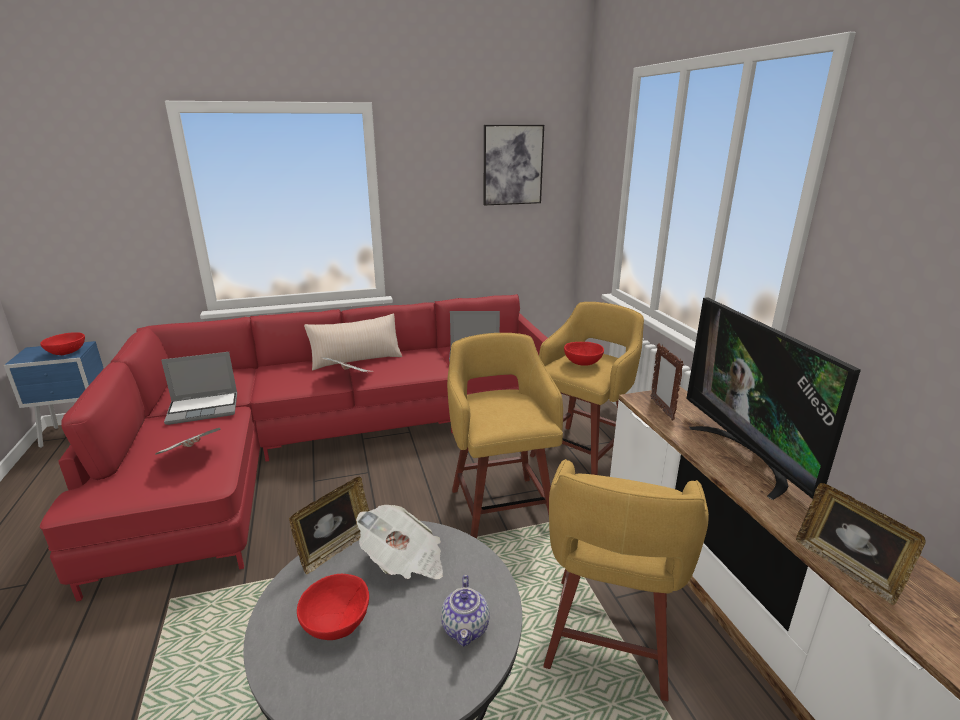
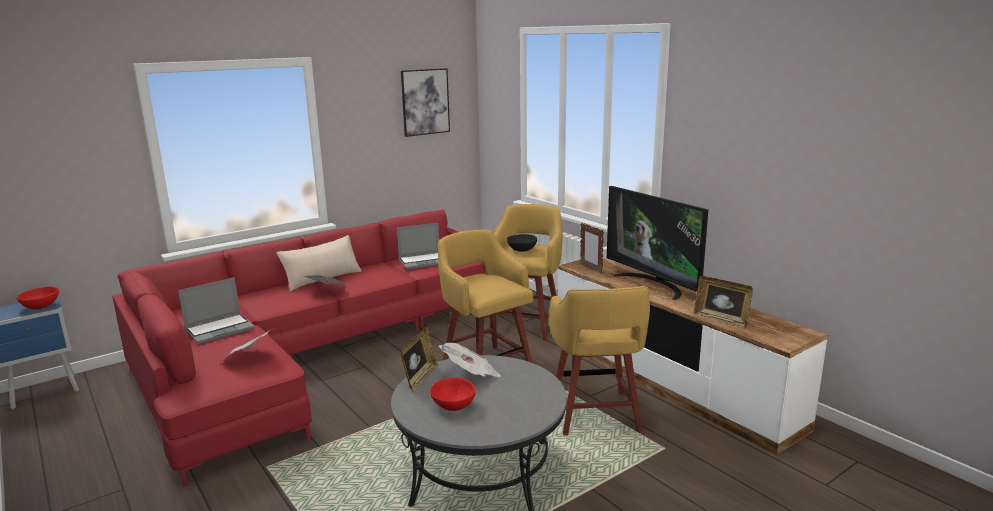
camera: 20 degrees left, 5 degrees down
(466, 628) = (532, 391): teapot -> none
(582, 363) = (521, 250): red bowl -> black bowl

